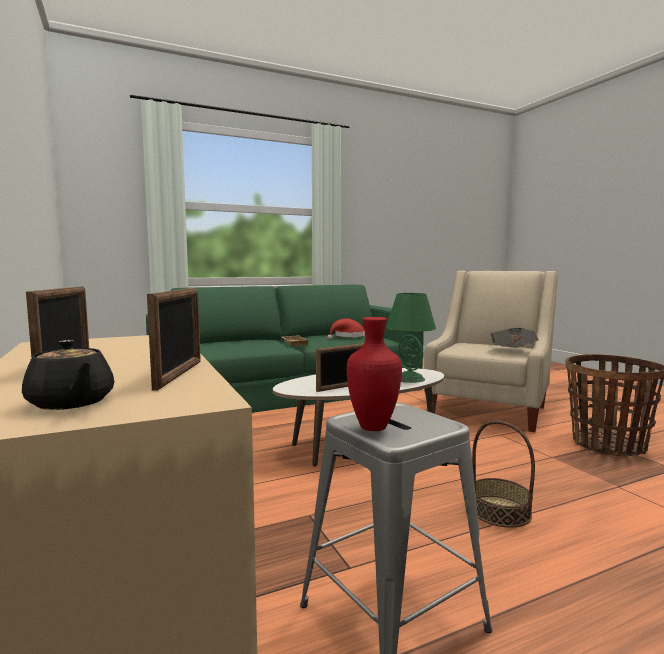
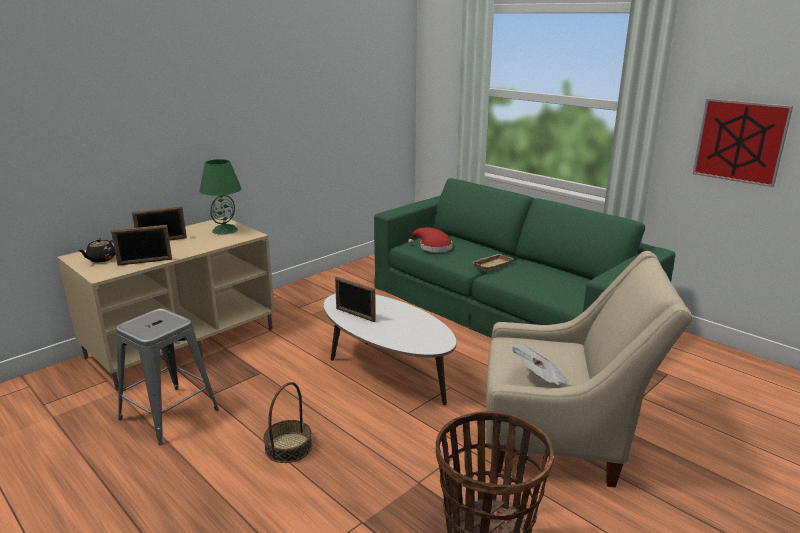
camera: 70 degrees right, 15 degrees up
(348, 336) = (555, 280): red hat -> red hat (433, 247)
(373, 428) = (143, 319): red vase -> none
(380, 229) = (740, 141): none -> picture
(410, 378) = (405, 338): green table lamp -> green table lamp (225, 230)

